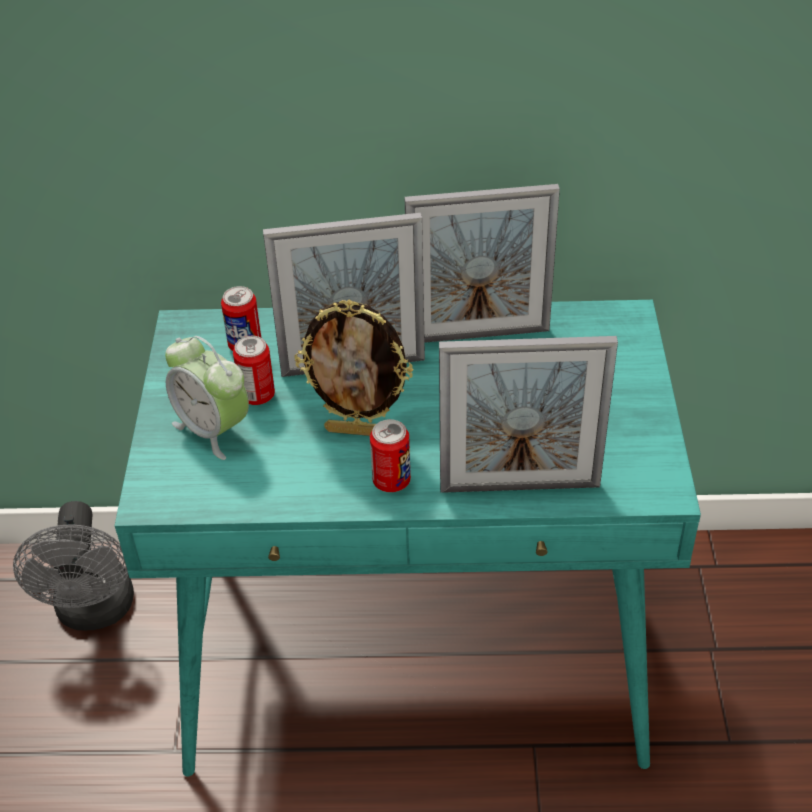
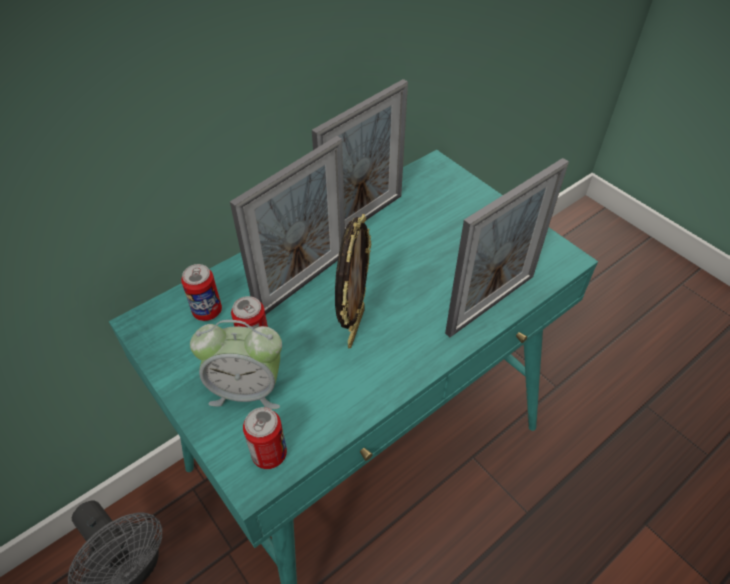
camera: 40 degrees left, 5 degrees up
(359, 431) = (354, 327): picture frame -> picture frame turned 45 degrees counterclockwise
(391, 481) = (411, 349): can -> can (269, 454)

